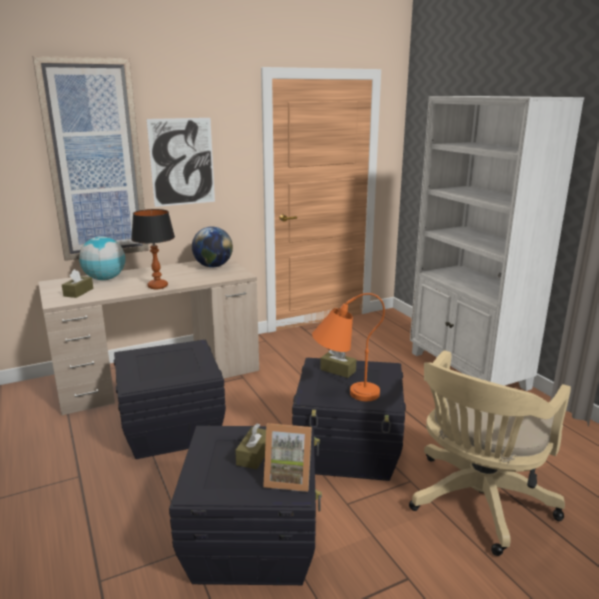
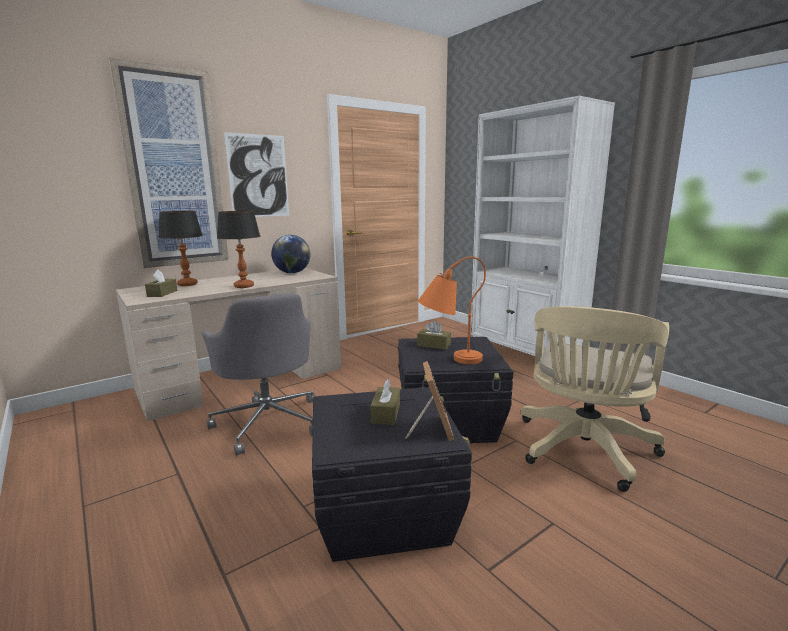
camera: 10 degrees left, 5 degrees down
(105, 279) = (187, 284): globe -> table lamp
(171, 428) = (268, 421): black storage box -> grey office chair
(288, 478) = (430, 428): picture frame -> picture frame turned 90 degrees counterclockwise

